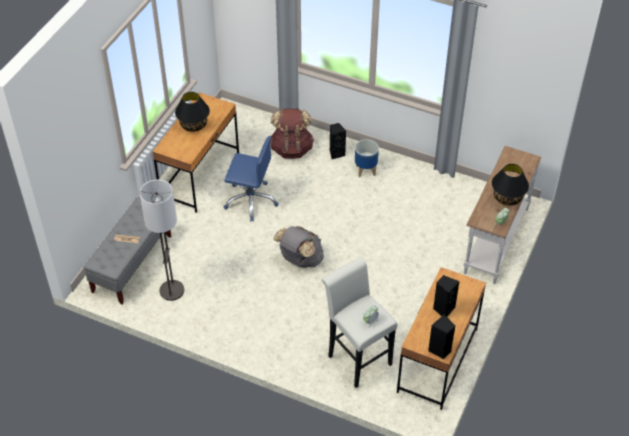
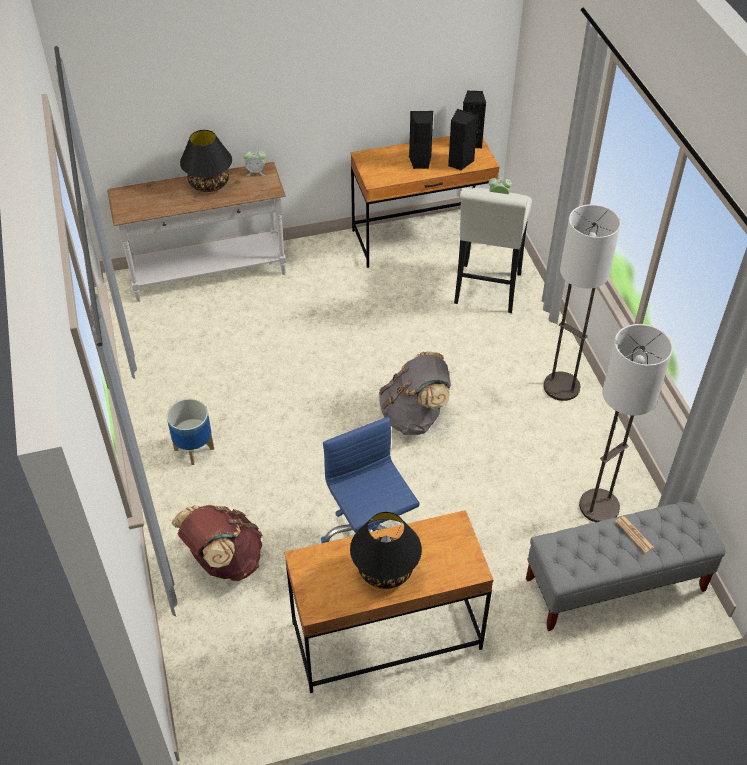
camera: 130 degrees left, 0 degrees up
(253, 335) = (562, 387): none -> floor lamp
(336, 153) = (187, 502): black speaker -> black speaker (459, 162)

